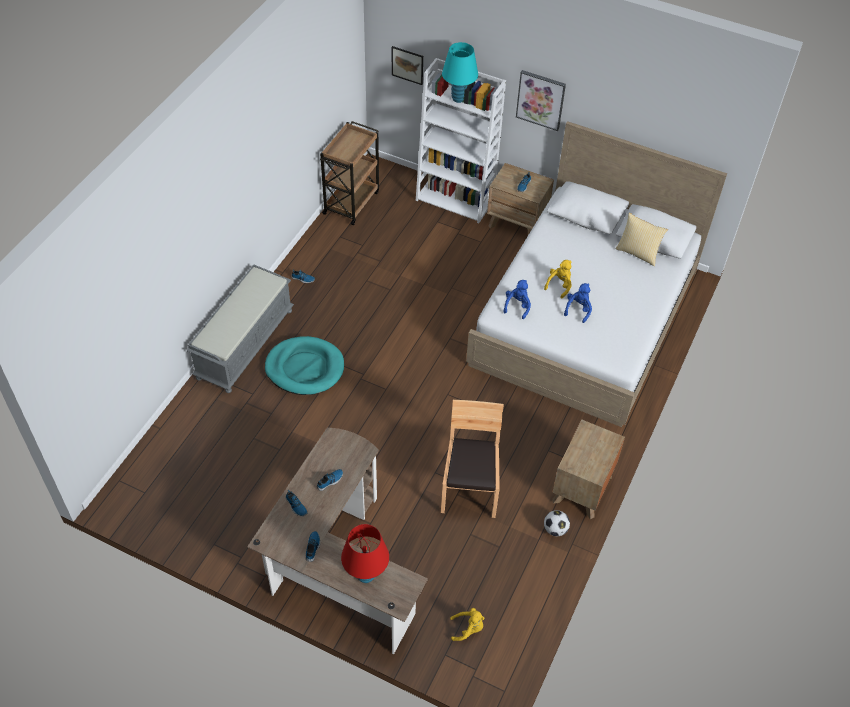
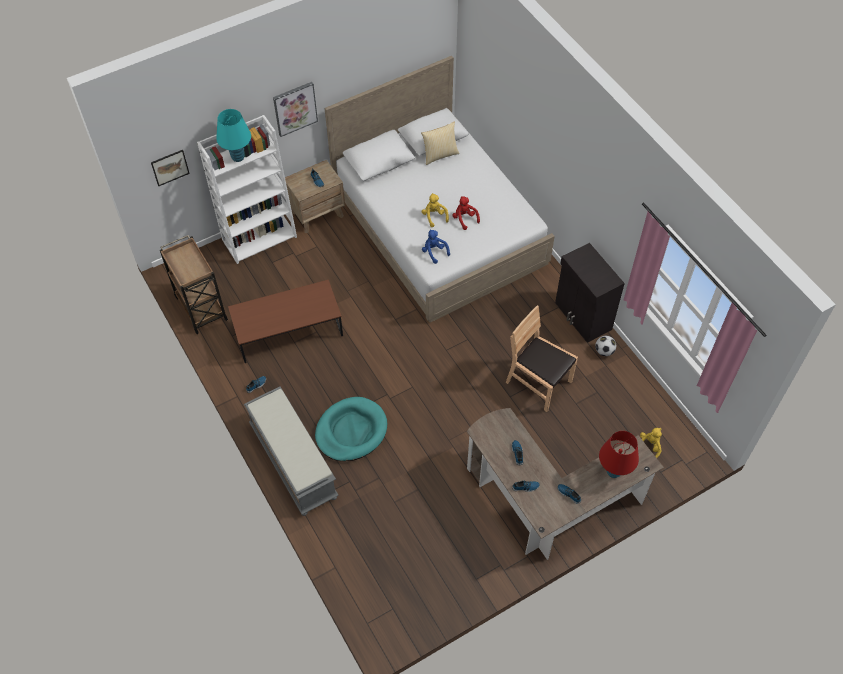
camera: 55 degrees left, 5 degrees up
(374, 271) = (288, 332): none -> brown coffee table
(578, 309) = (464, 219): blue plush toy -> red plush toy
(582, 489) = (582, 316): brown nightstand -> black cabinet

